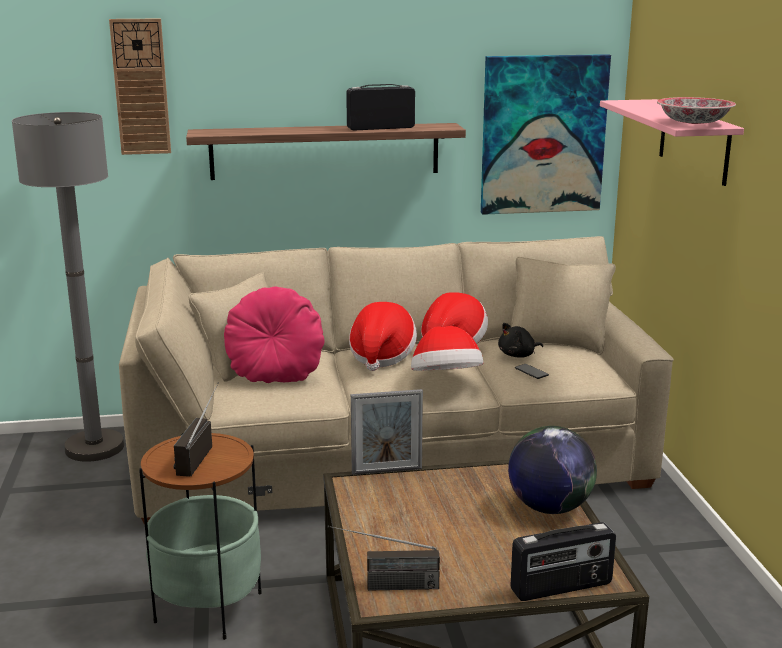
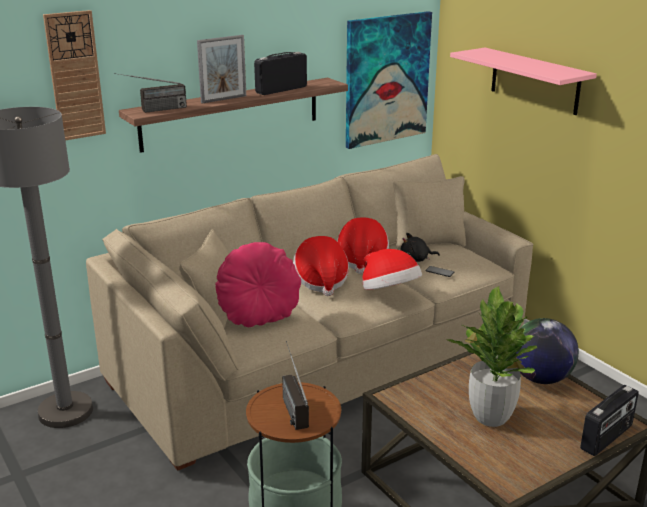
camera: 25 degrees left, 5 degrees up
(383, 586) = (498, 473): radio -> radio (153, 110)
(387, 471) = (406, 378): picture frame -> picture frame (224, 99)
(440, 530) = (490, 417): none -> potted plant
(518, 355) = (416, 259): black plush toy -> black plush toy turned 45 degrees clockwise
(693, 123) = (558, 72): bowl -> none

